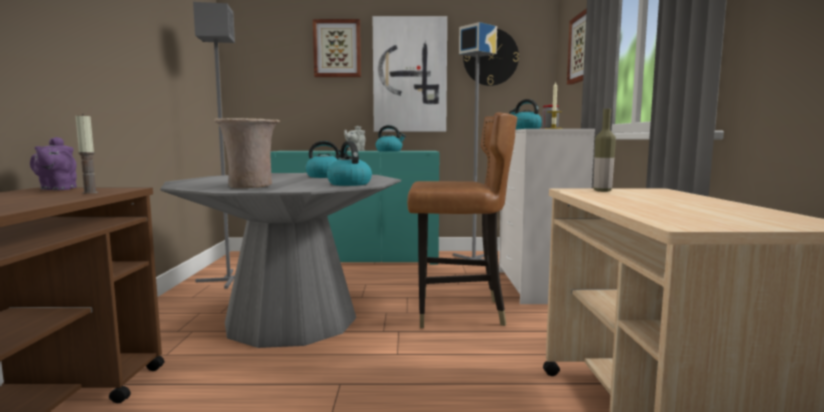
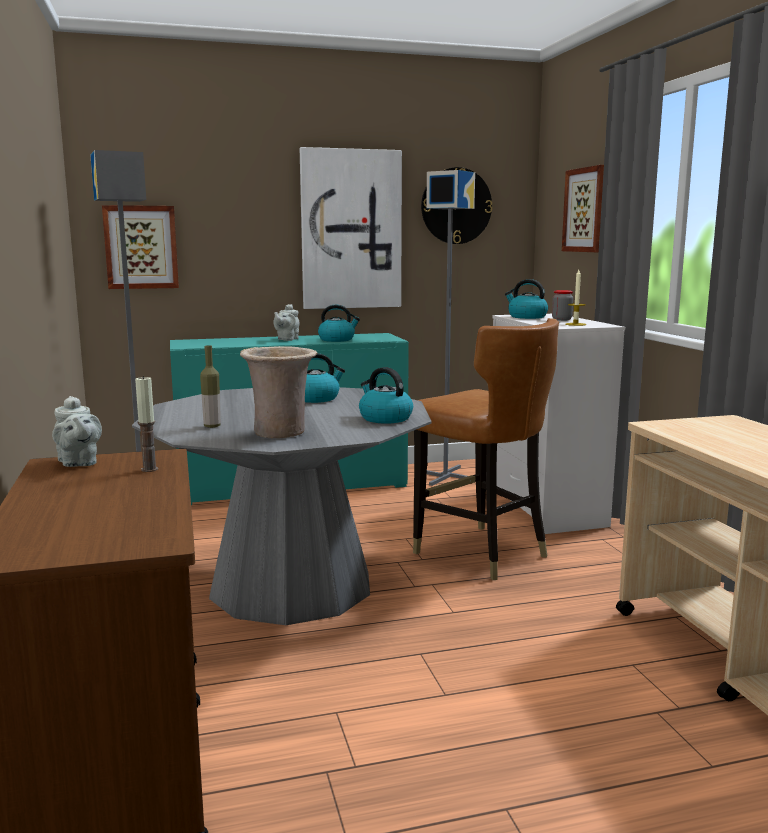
camera: 15 degrees left, 5 degrees up
(57, 189) = (78, 463): purple teapot -> grey teapot
(337, 48) = (249, 191): picture -> picture (141, 247)
(457, 312) = (480, 552): brown chair -> brown chair turned 60 degrees clockwise
(602, 191) = (686, 425): bottle -> bottle (212, 426)

